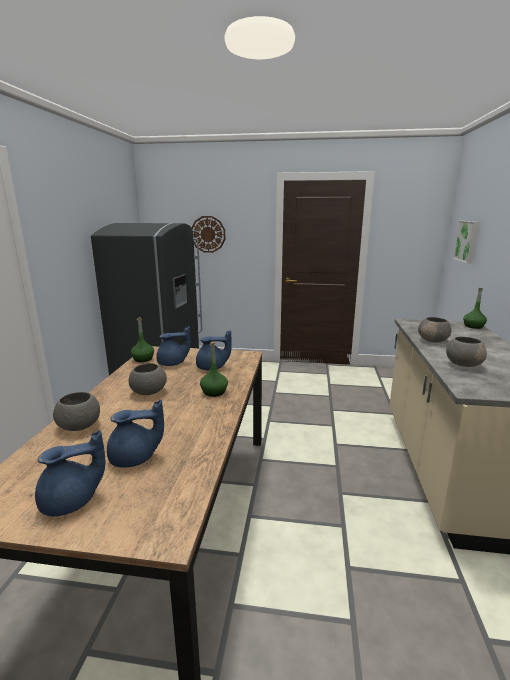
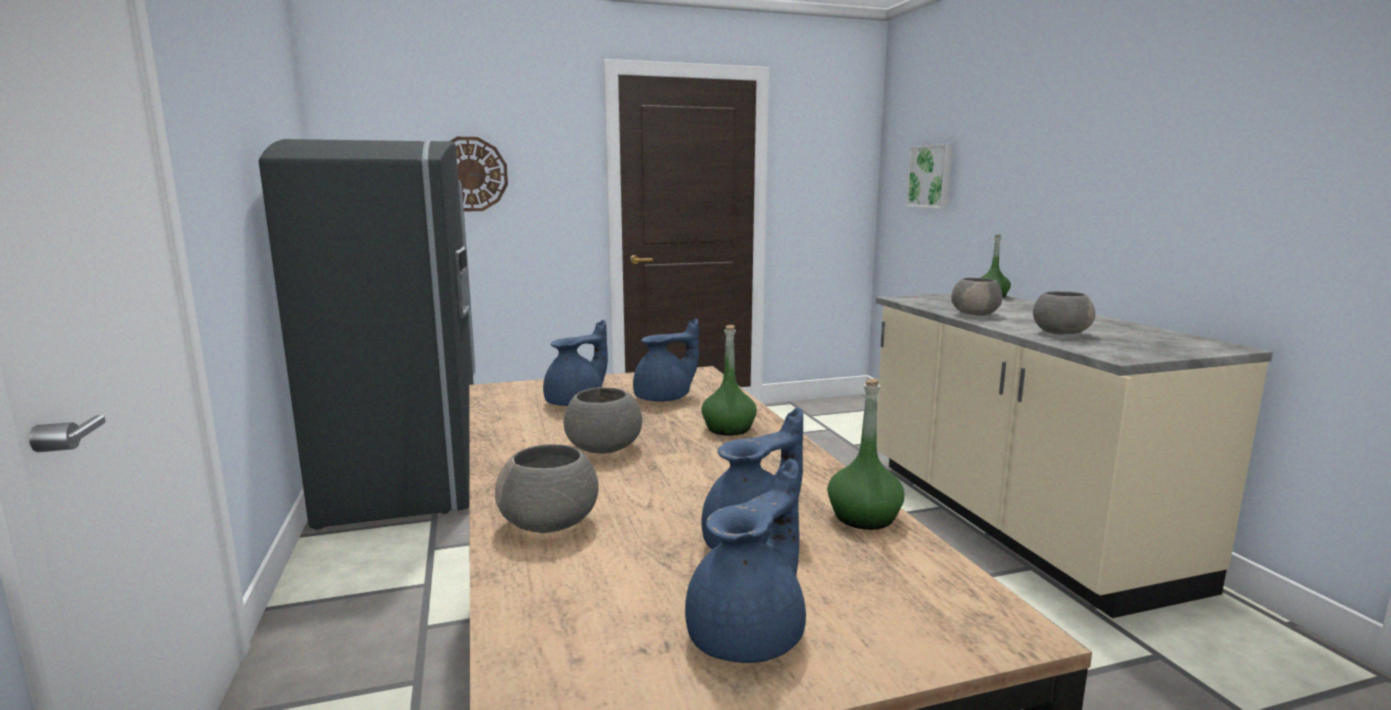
camera: 25 degrees left, 5 degrees down
(143, 359) = (501, 404): green bottle -> green bottle (863, 517)

